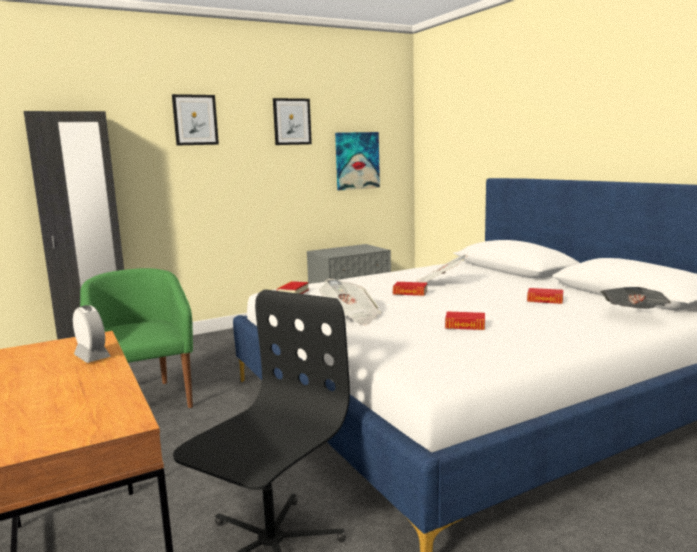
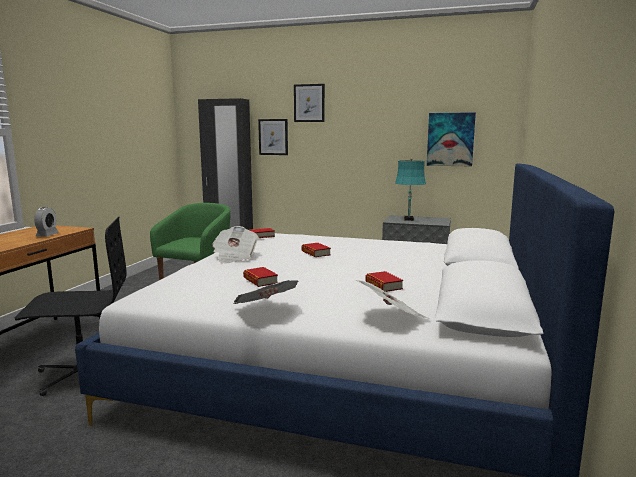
camera: 45 degrees right, 0 degrees up
(292, 121) = (387, 103): picture -> picture (273, 137)
(339, 251) = (408, 219): none -> turquoise table lamp
(440, 283) = (365, 253): newspaper -> newspaper (265, 310)

